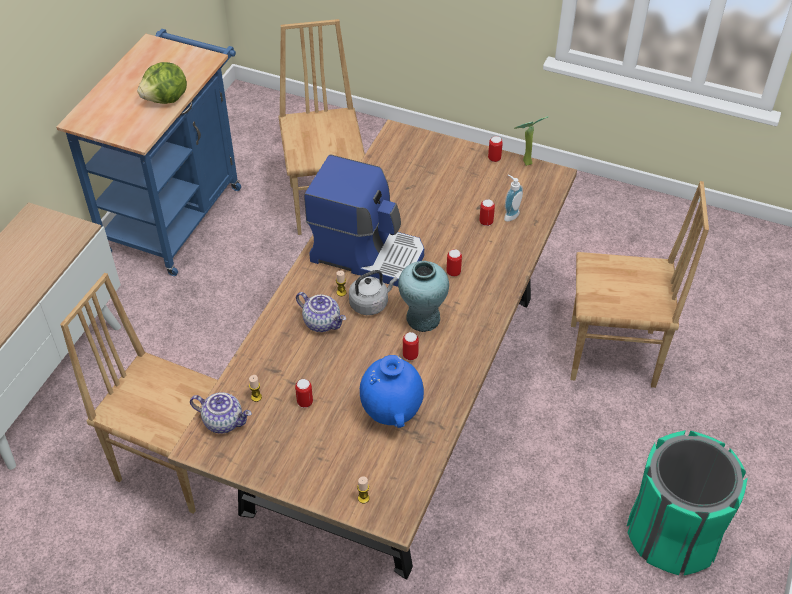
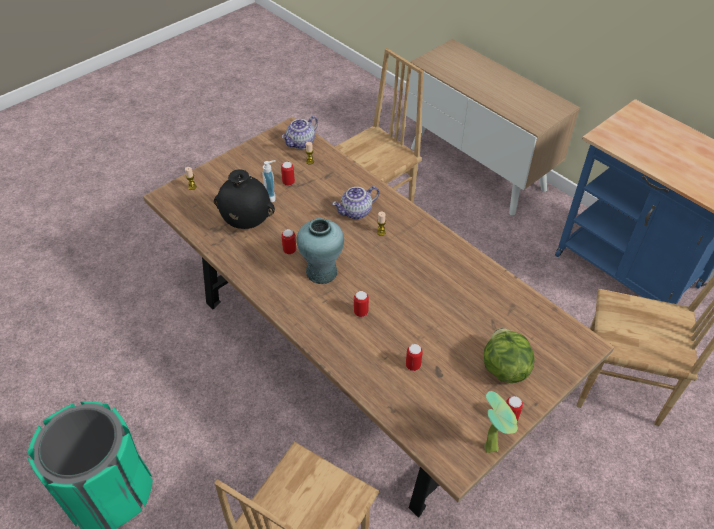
camera: 115 degrees right, 0 degrees up
(166, 99) = (656, 162): lettuce -> lettuce (504, 368)
(367, 253) = (417, 262): coffee machine -> none
(370, 303) = (358, 245): grey kettle -> none
(391, 412) = (246, 222): blue vase -> black vase
(510, 215) = (414, 391): soap dispenser -> soap dispenser (272, 196)

